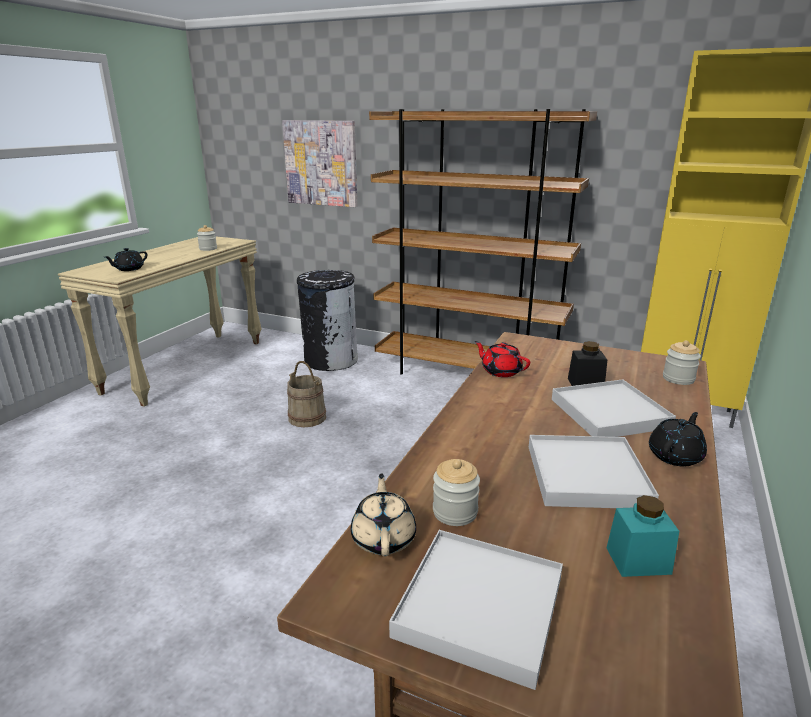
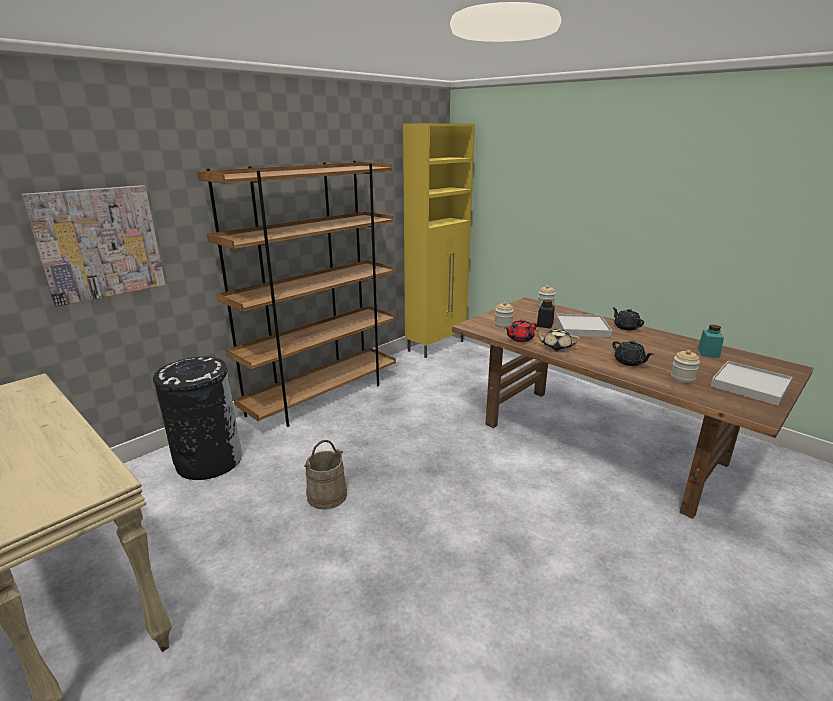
camera: 70 degrees left, 0 degrees up
(129, 269) = (64, 475): black teapot -> black teapot (629, 362)
(208, 249) = (38, 407): jar -> jar (503, 325)
(384, 537) = (708, 397): beige teapot -> beige teapot (556, 348)
(586, 475) = (645, 346): white tray -> none

